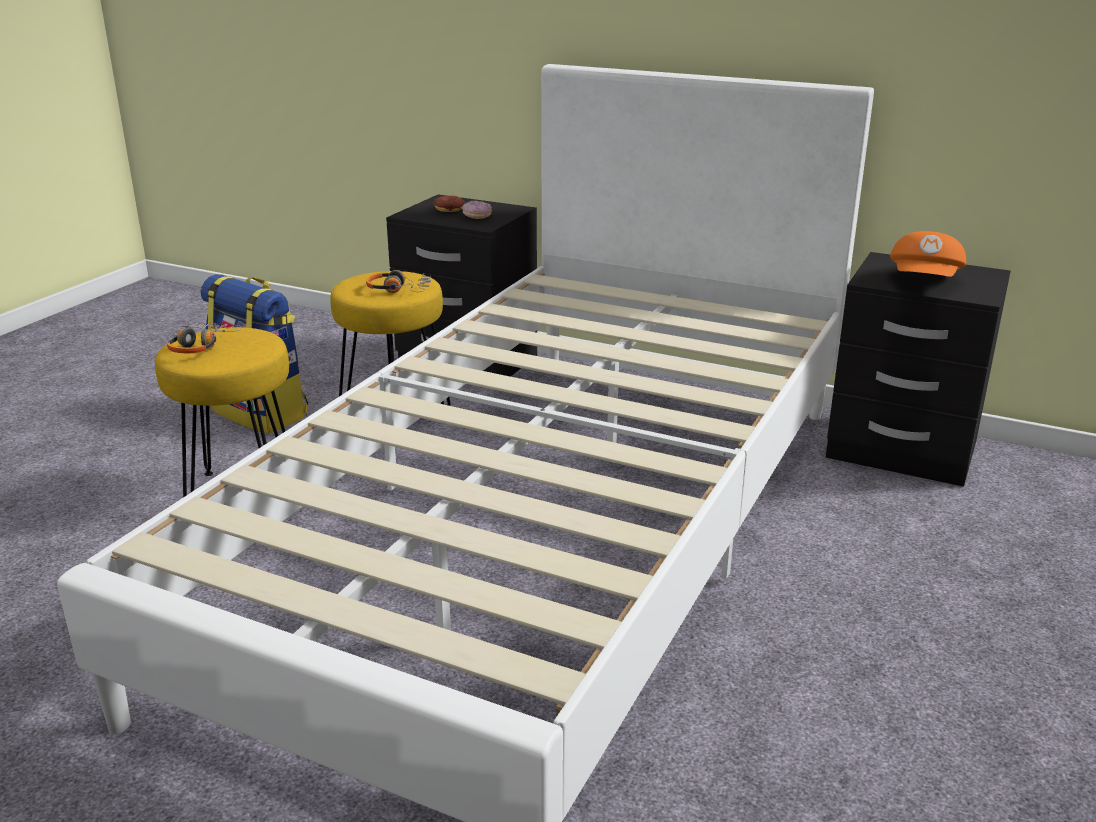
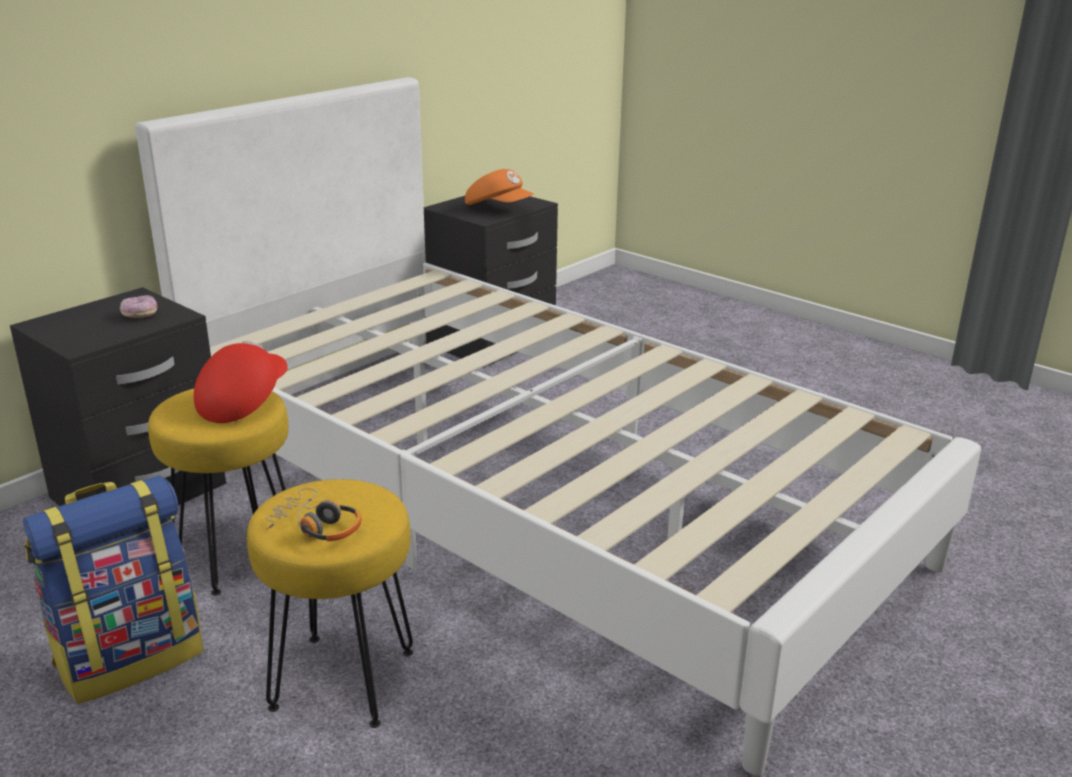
camera: 75 degrees left, 0 degrees up
(399, 289) = (243, 401): headphones -> red cap
(449, 209) = (88, 325): donut -> none

